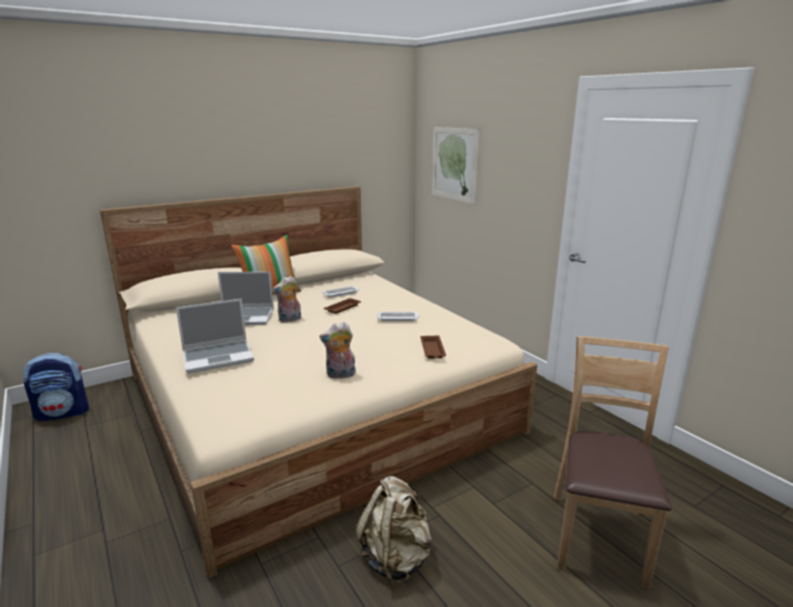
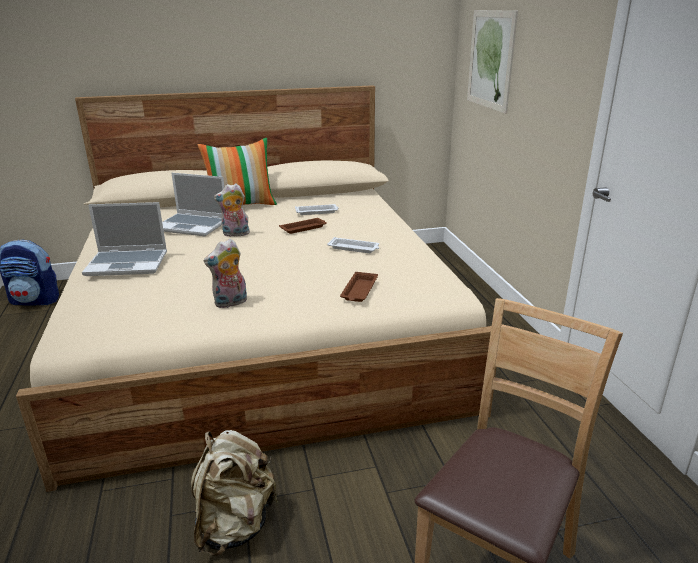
camera: 20 degrees right, 5 degrees up
(340, 375) = (230, 303): plush toy -> plush toy turned 45 degrees counterclockwise

